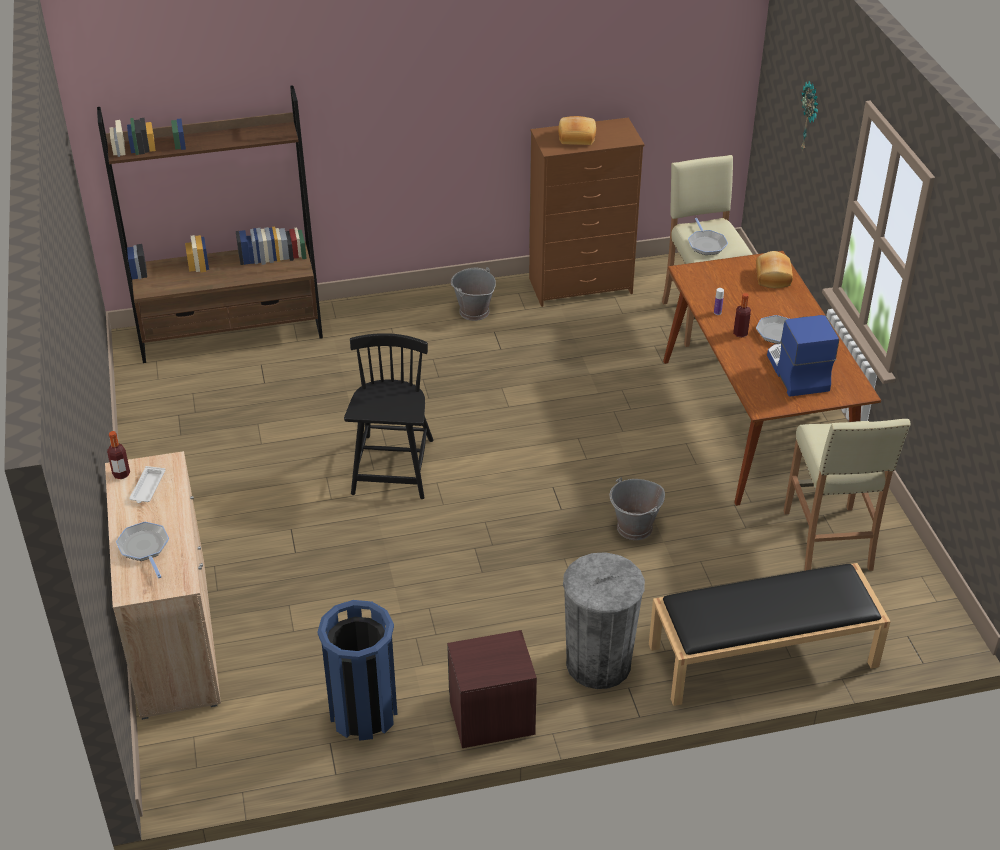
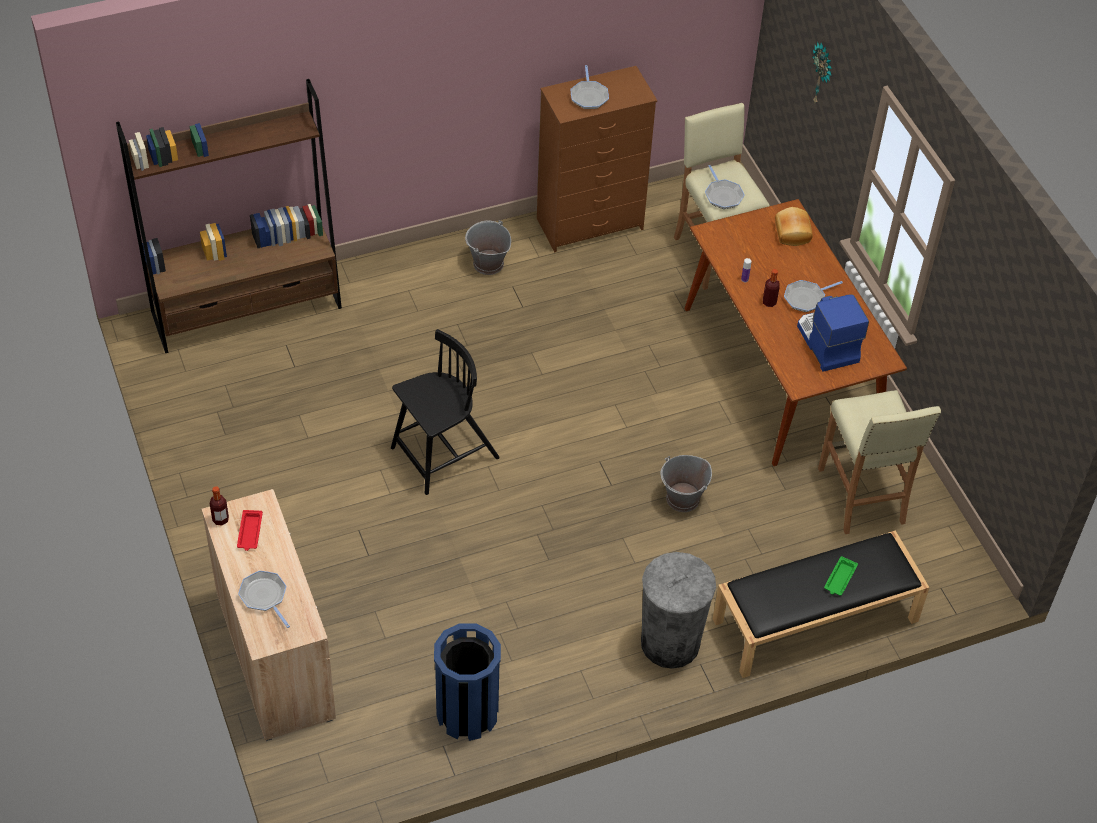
camera: 10 degrees left, 10 degrees up
(147, 488) = (250, 532): white tray -> red tray
(393, 468) = (443, 454): black chair -> black chair turned 60 degrees clockwise
(491, 717) = (583, 706): brown nightstand -> none
(576, 137) = (589, 96): bread -> frying pan
(788, 602) = (840, 579): none -> green tray

